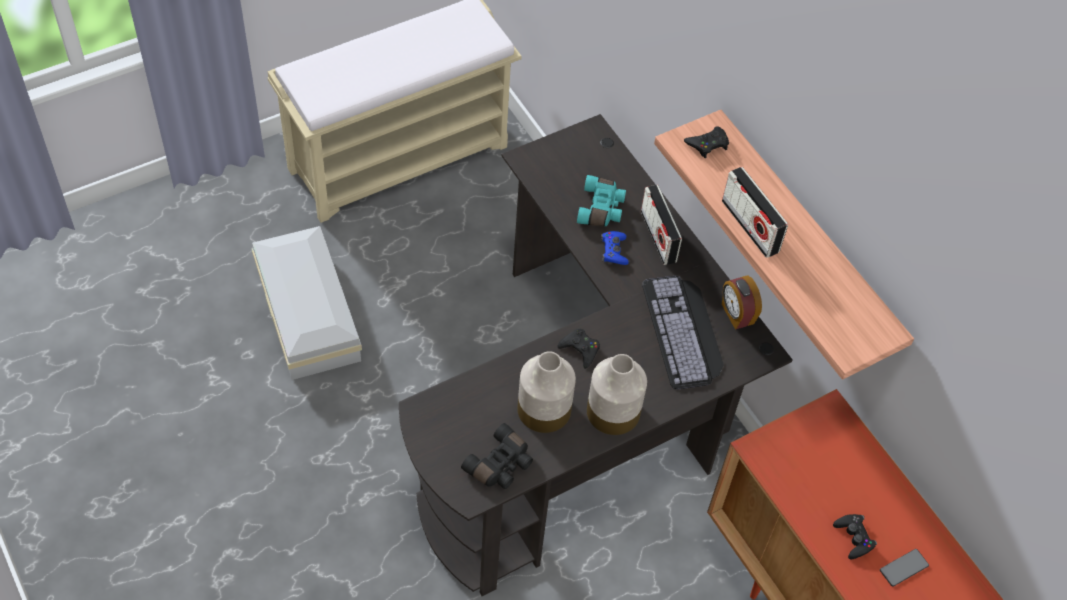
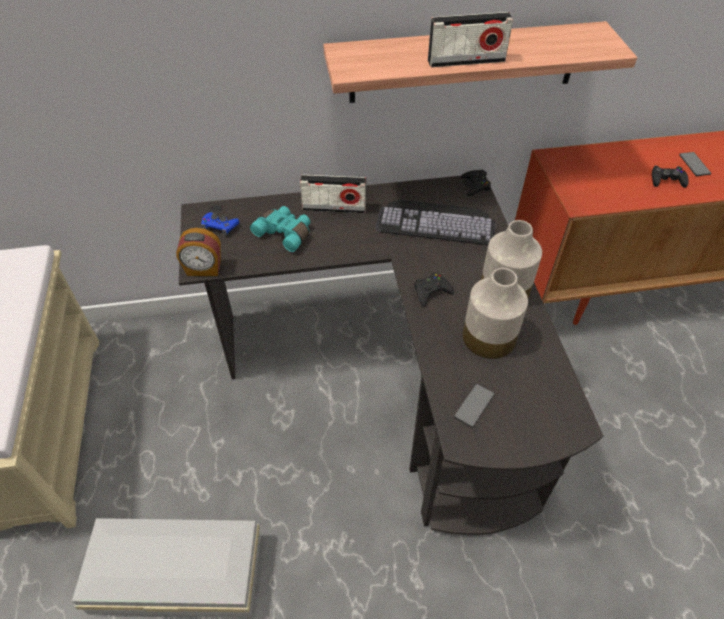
camera: 65 degrees left, 5 degrees down
(460, 412) = (474, 406): none -> phone
(500, 465) = (545, 389): black binoculars -> none
(613, 251) = (334, 239): blue game controller -> blue game controller (220, 226)
(707, 144) = (361, 58): black game controller -> black game controller (475, 185)
(736, 314) = (431, 188): alarm clock -> alarm clock (204, 269)

